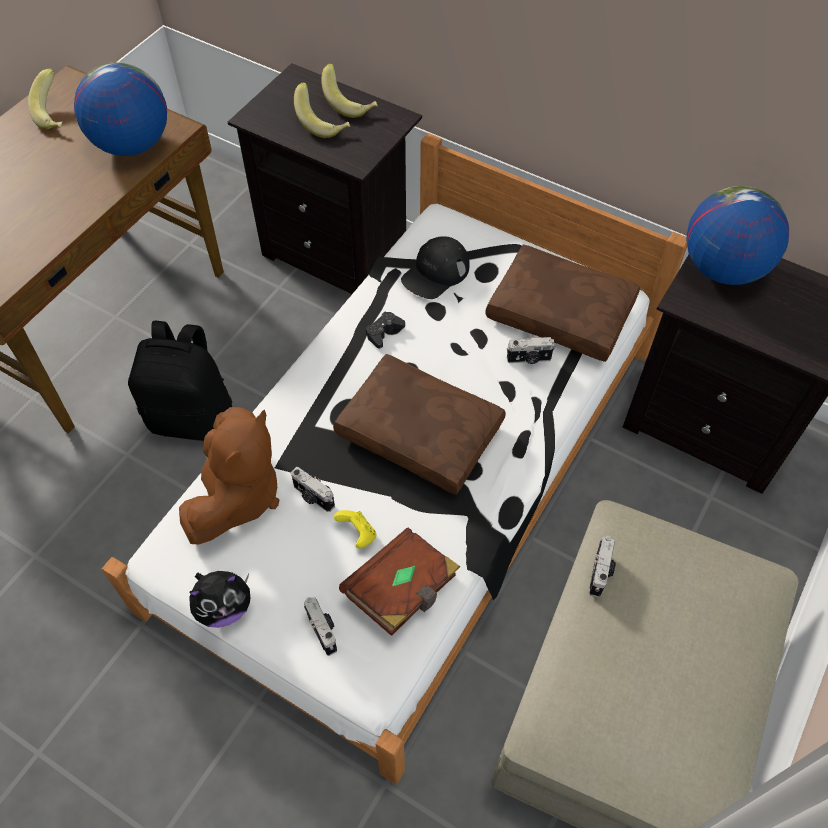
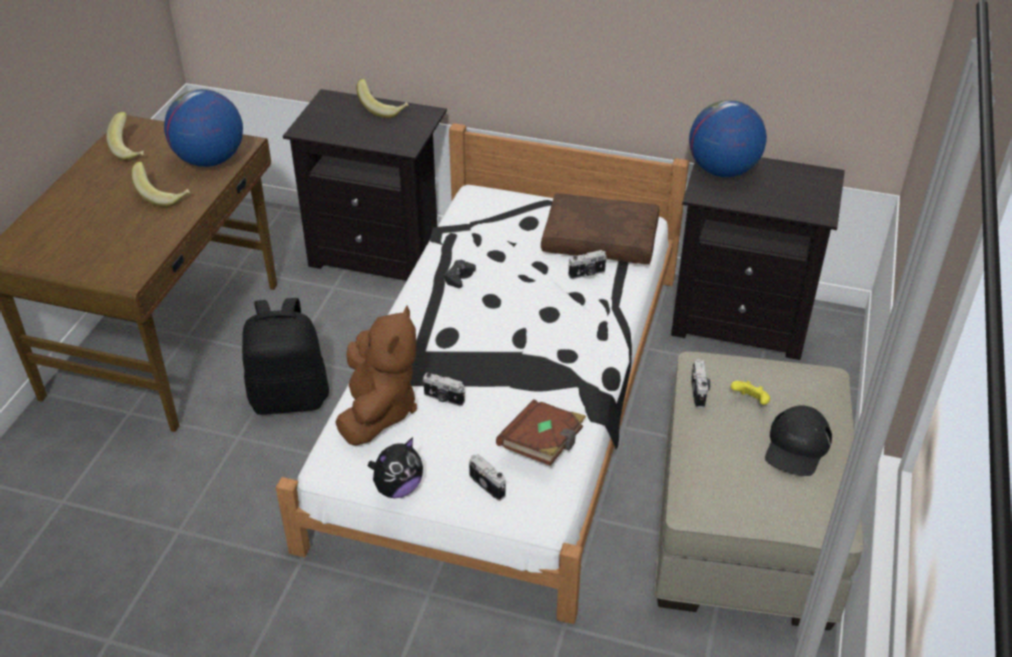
camera: 15 degrees left, 15 degrees down
(323, 123) = (366, 125): banana -> banana (163, 196)
(358, 534) = (491, 416): yellow game controller -> yellow game controller (750, 401)
(422, 431) = (517, 338): brown pillow -> none
(435, 273) = (487, 229): black cap -> black cap (796, 446)

